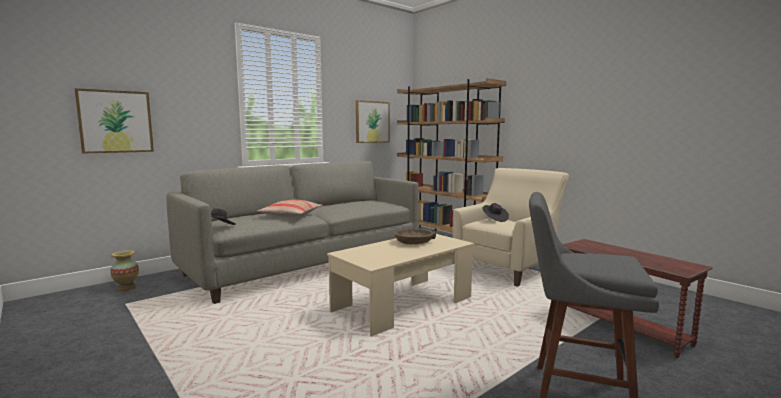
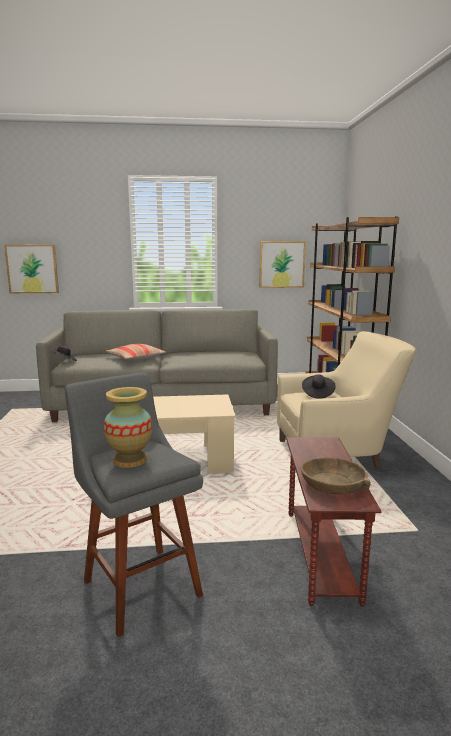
camera: 35 degrees right, 5 degrees up
(126, 287) = (30, 397): vase -> vase (130, 460)
(414, 242) = (186, 402): brown bowl -> brown bowl (333, 485)

